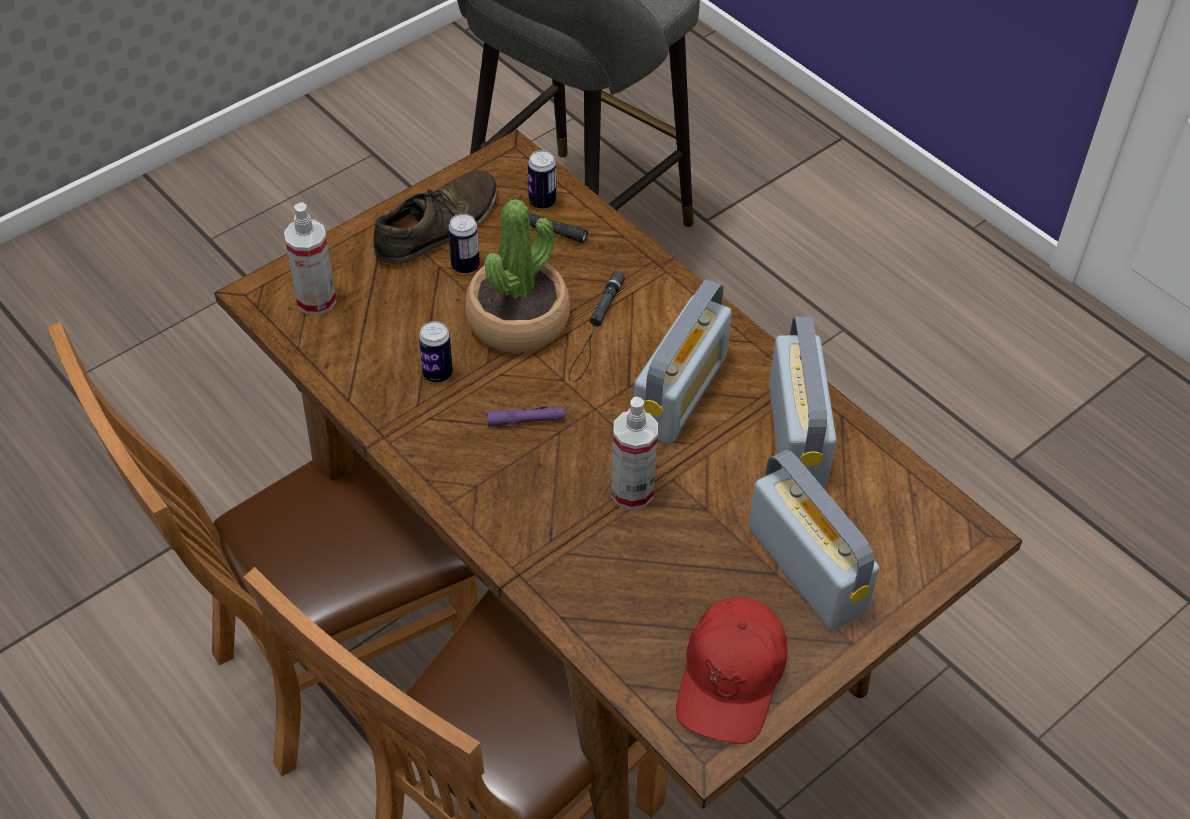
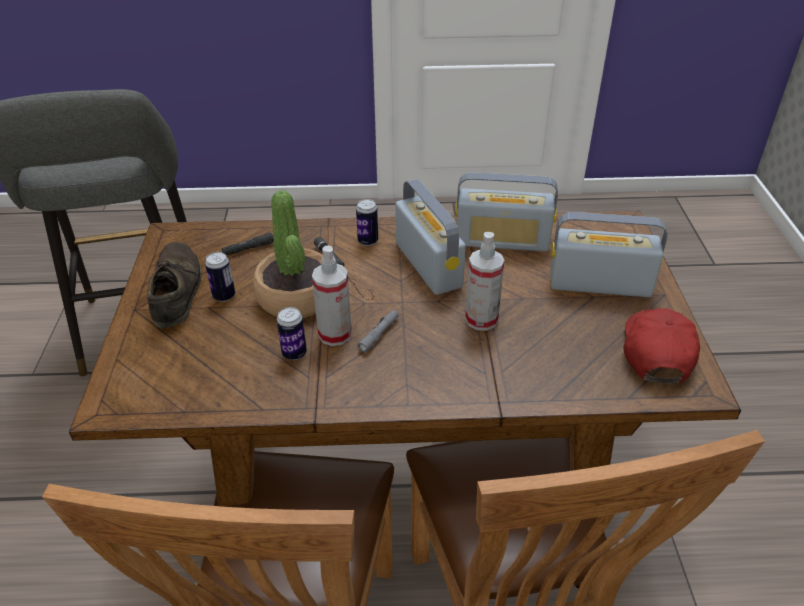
camera: 50 degrees left, 10 degrees down
(316, 300) = (155, 379): spray bottle -> spray bottle (335, 334)
(525, 420) = (378, 334): purple flashlight -> grey flashlight
(542, 202) = (220, 241): can -> can (368, 241)
(731, 678) = (656, 351): red cap -> red cap turned 135 degrees counterclockwise
(796, 434) = (502, 241): radio -> radio turned 150 degrees clockwise

